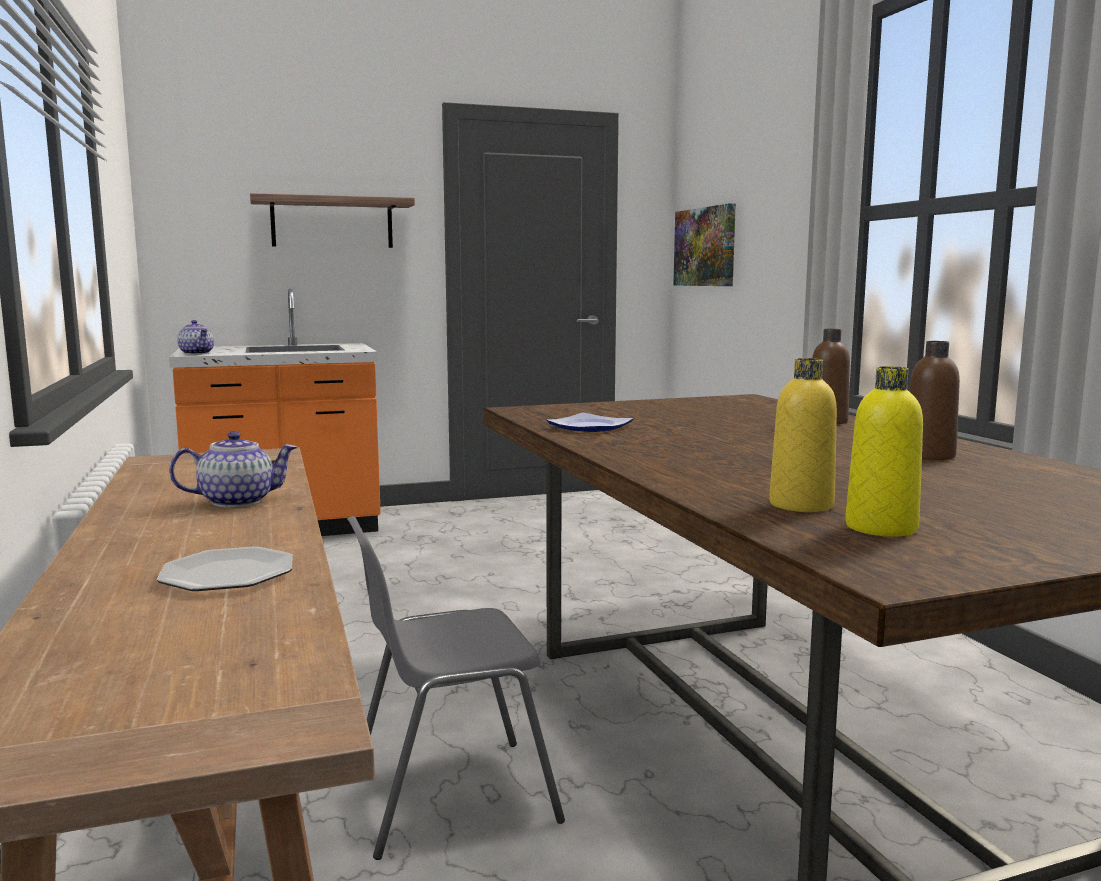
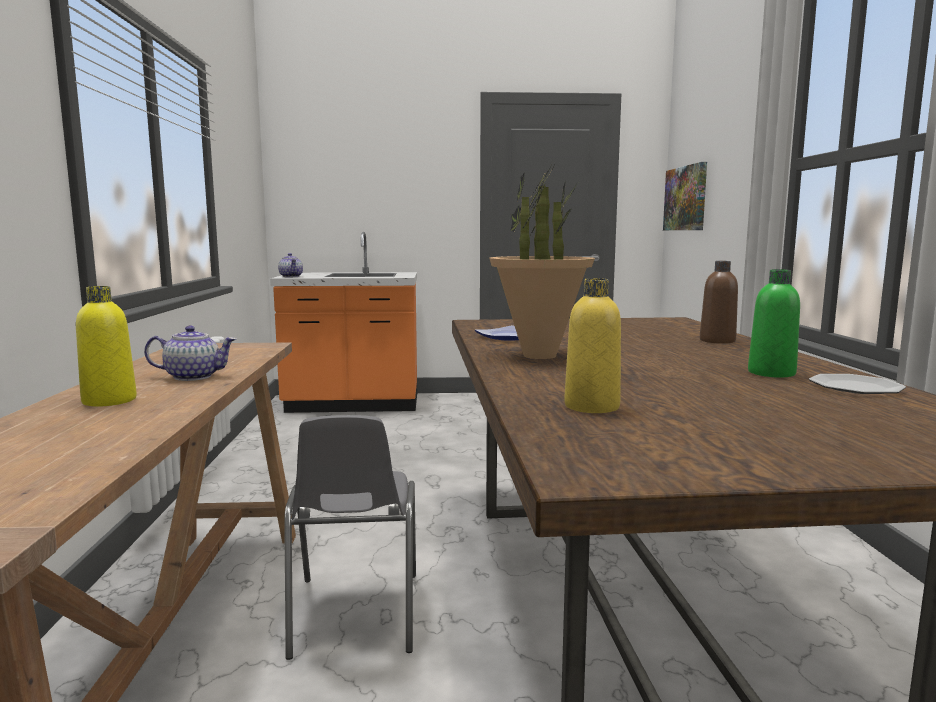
camera: 15 degrees right, 0 degrees up
(229, 574) = (109, 427): plate -> plate (856, 387)
(332, 223) = (397, 184): shelf -> none
(450, 797) = (354, 615): grey chair -> grey chair turned 90 degrees counterclockwise
(658, 449) = (539, 355): none -> potted plant
(881, 528) = (635, 431): yellow bottle -> yellow bottle (109, 401)
(928, 456) = (771, 373): brown bottle -> green bottle

